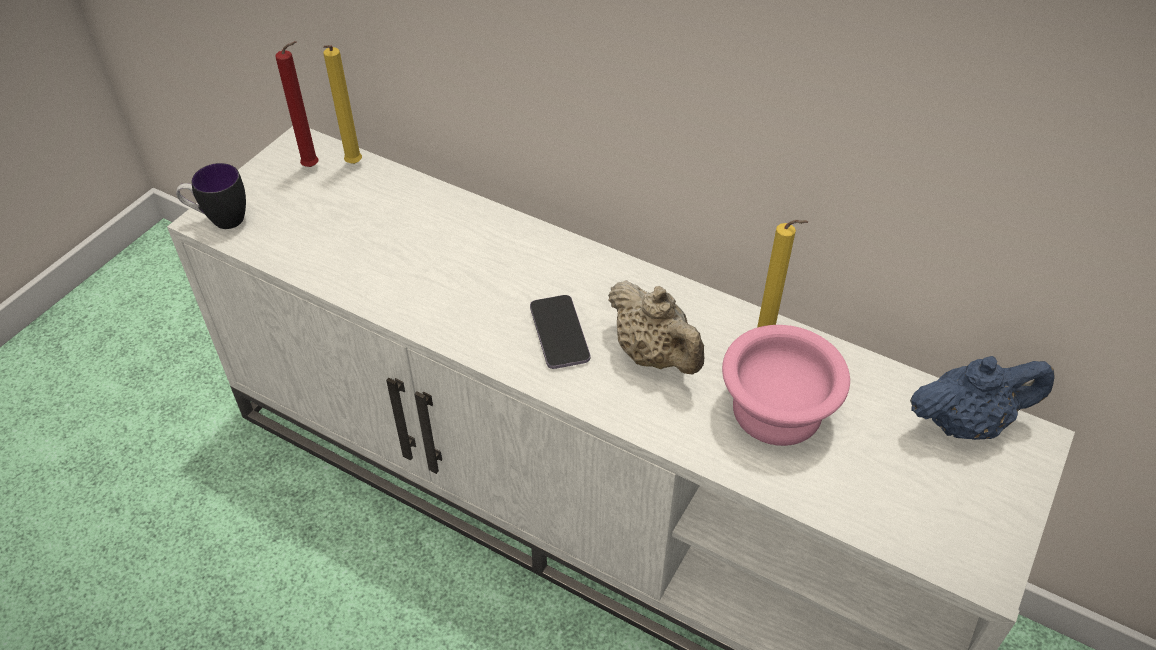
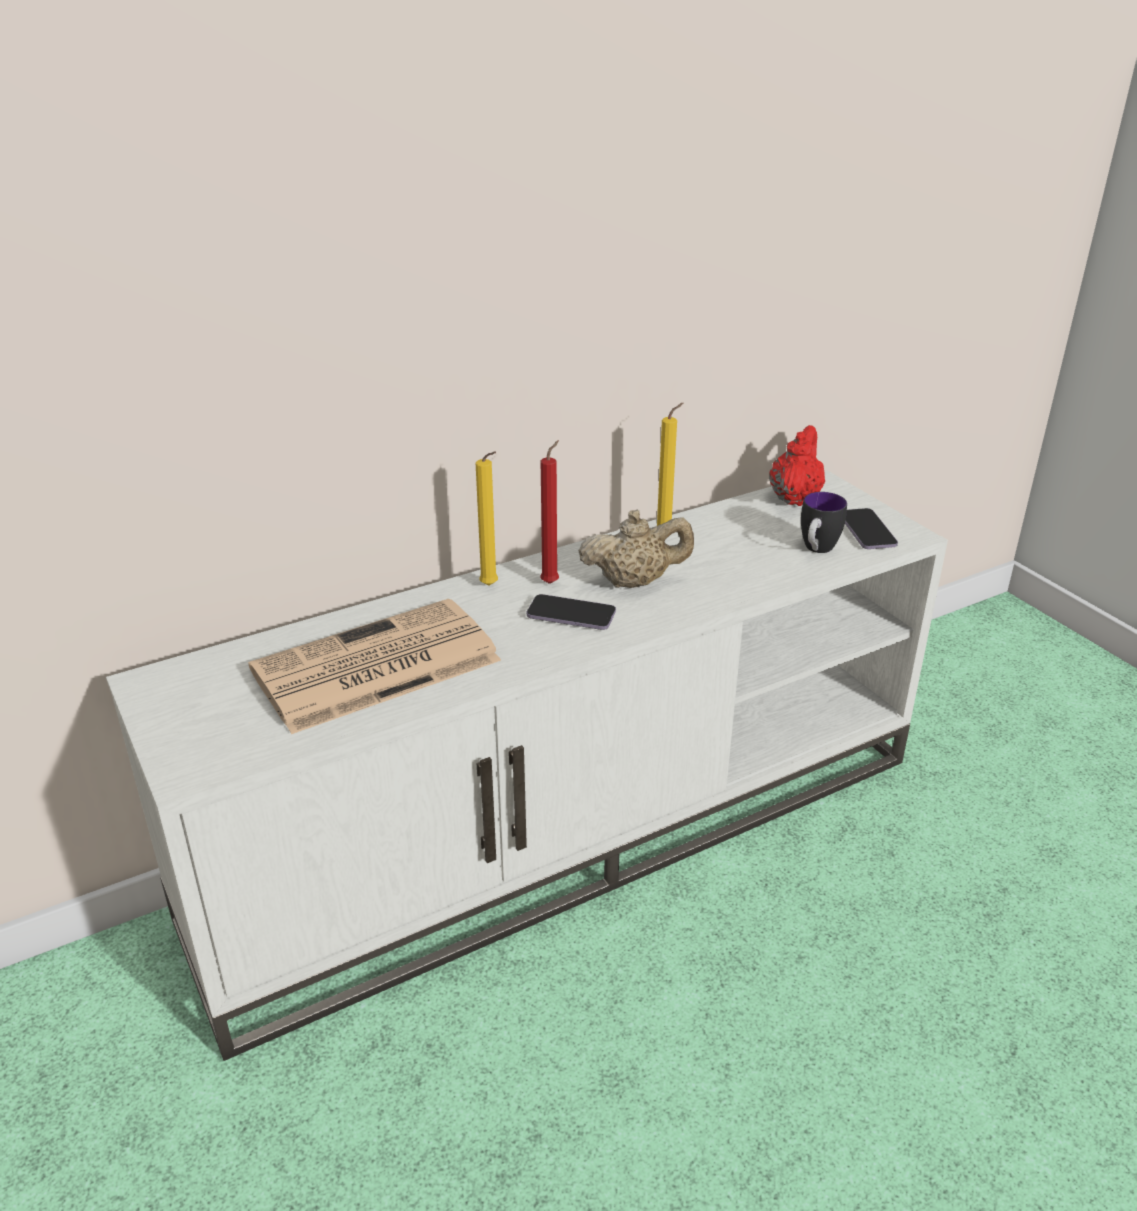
camera: 60 degrees left, 15 degrees down
(220, 220) = (198, 764): mug -> mug (816, 550)
(313, 167) = (196, 682): red candle -> red candle (552, 582)
(353, 165) = (226, 658): yellow candle -> yellow candle (491, 586)
(391, 248) = (373, 668): none -> newspaper
(780, 412) = (732, 553): pink bowl -> none
(950, 524) = (867, 531): none -> phone
(966, 423) = (794, 497): blue teapot -> red teapot

